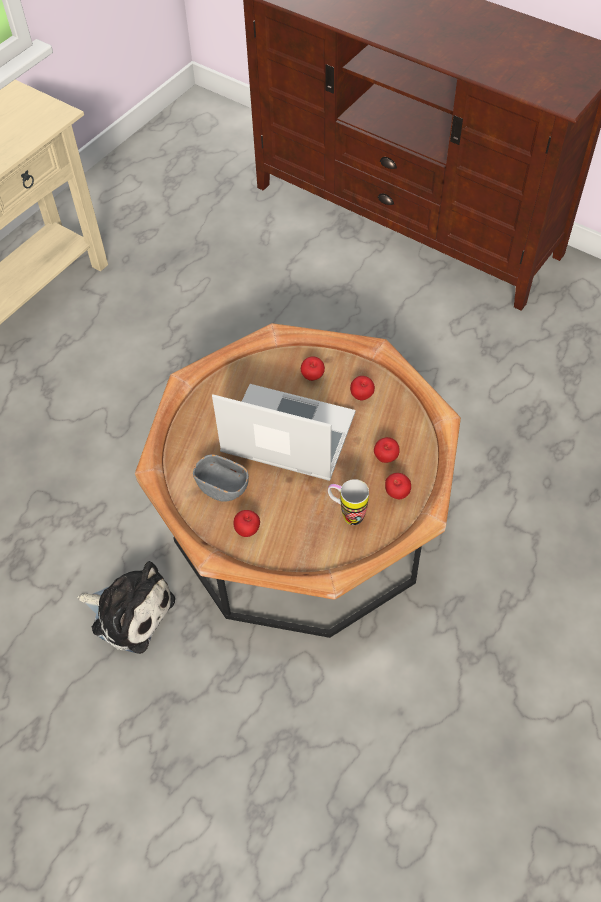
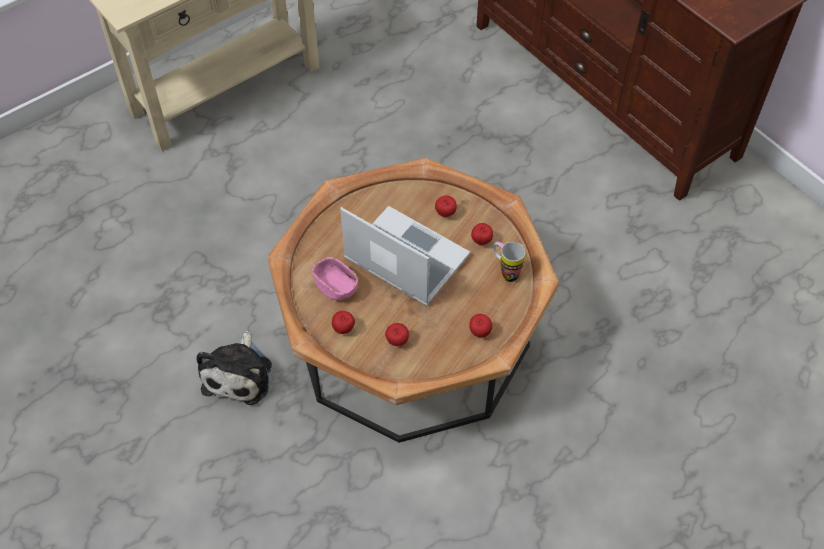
camera: 15 degrees right, 0 degrees up
(129, 612) = (239, 373): plush toy -> plush toy turned 60 degrees clockwise
(222, 486) = (336, 287): grey bowl -> pink bowl
(347, 514) = (431, 338): mug -> mug (505, 271)
(385, 458) = (481, 300): apple -> apple (397, 341)

